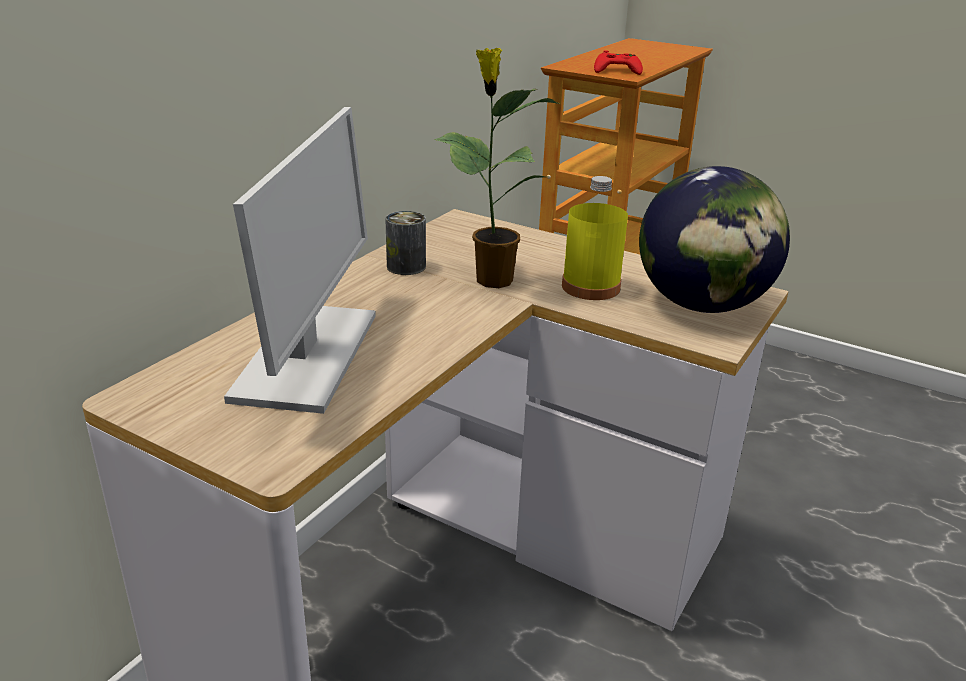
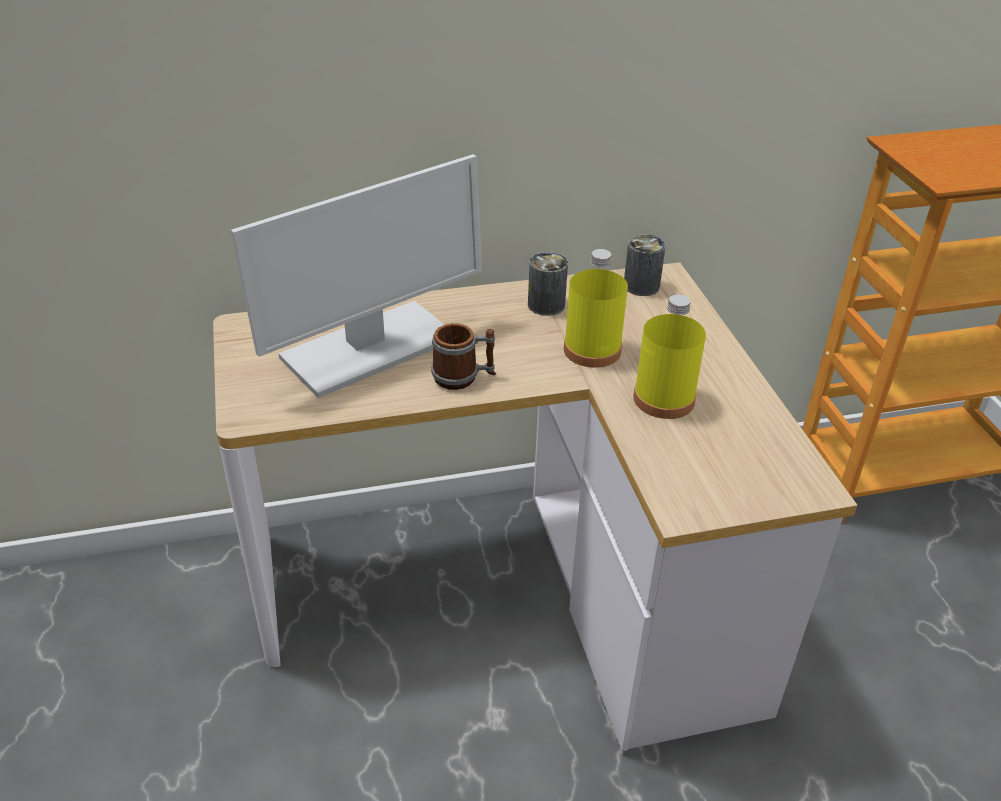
camera: 45 degrees right, 10 degrees up
(428, 338) = (463, 377): none -> mug
(454, 230) = (641, 286): none -> can
(491, 280) = (592, 350): potted plant -> yellow bottle
(617, 70) = (948, 168): red game controller -> none
(702, 305) = (734, 470): globe -> none

